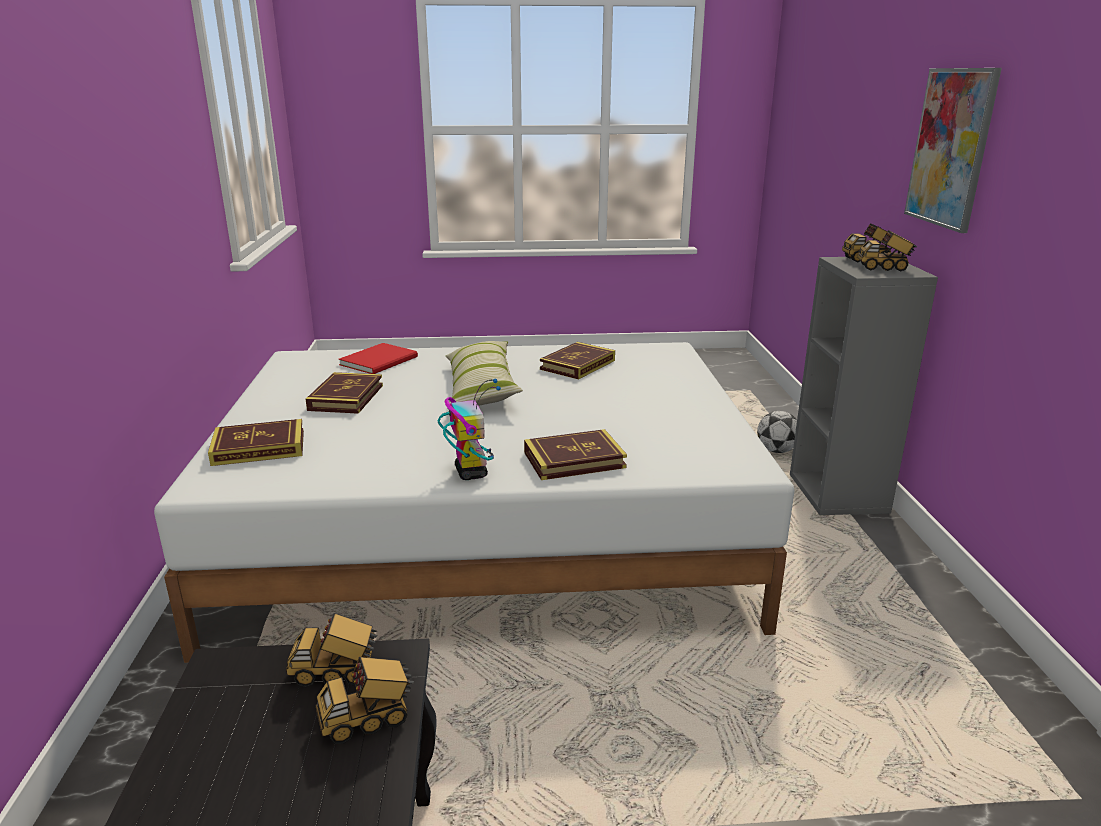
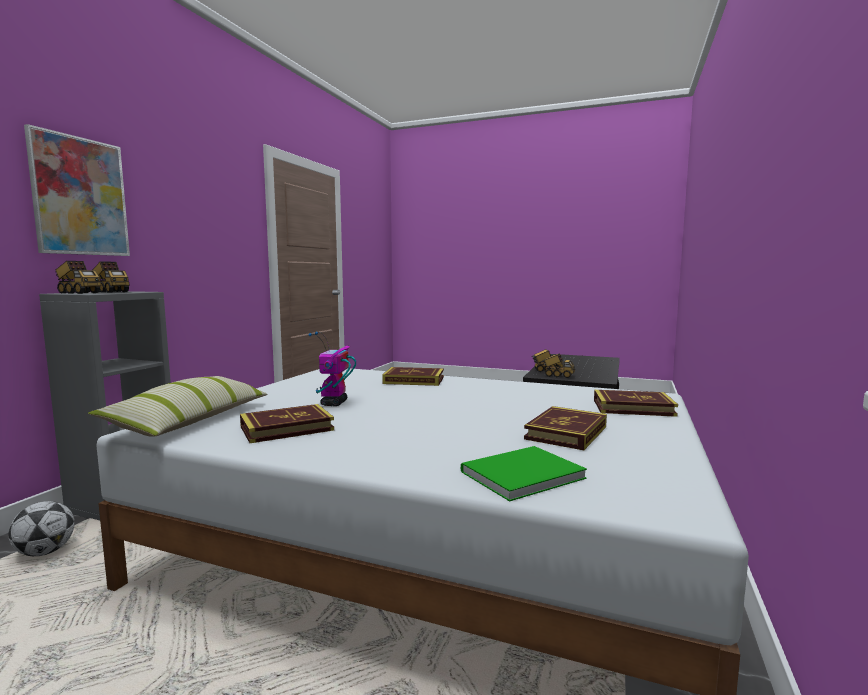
camera: 155 degrees left, 15 degrees down
(381, 360) = (518, 474): red book -> green book
(470, 472) = (479, 383): toy robot -> toy robot (334, 403)
(481, 388) = (420, 422): pillow -> pillow (190, 420)

